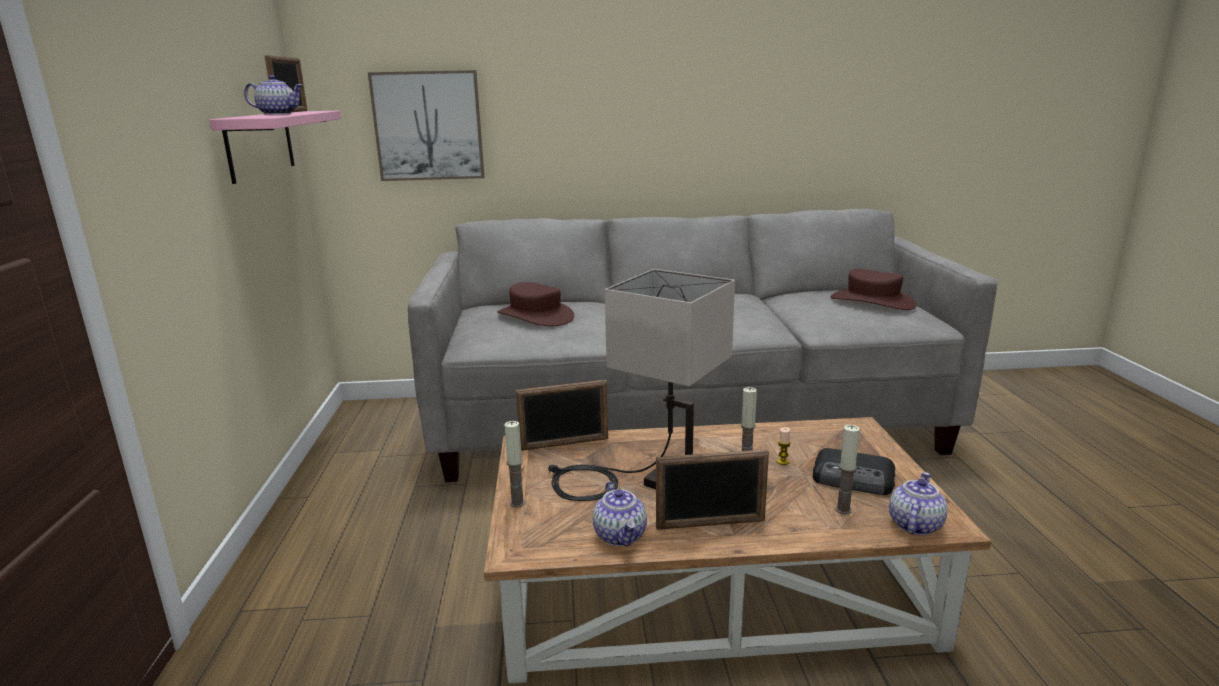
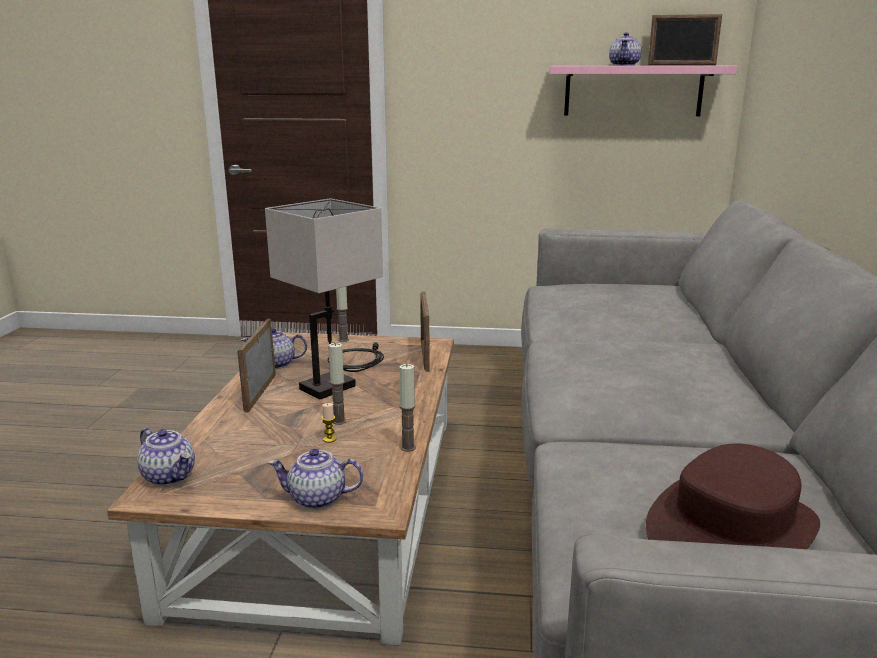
camera: 100 degrees right, 0 degrees up
(428, 126) = (785, 86): picture -> none
(536, 316) = (632, 301): brown hat -> none
(843, 509) = (225, 448): candle -> candle (408, 447)
(854, 479) = (267, 468): radio -> none
(872, 449) = (316, 499): none -> teapot

